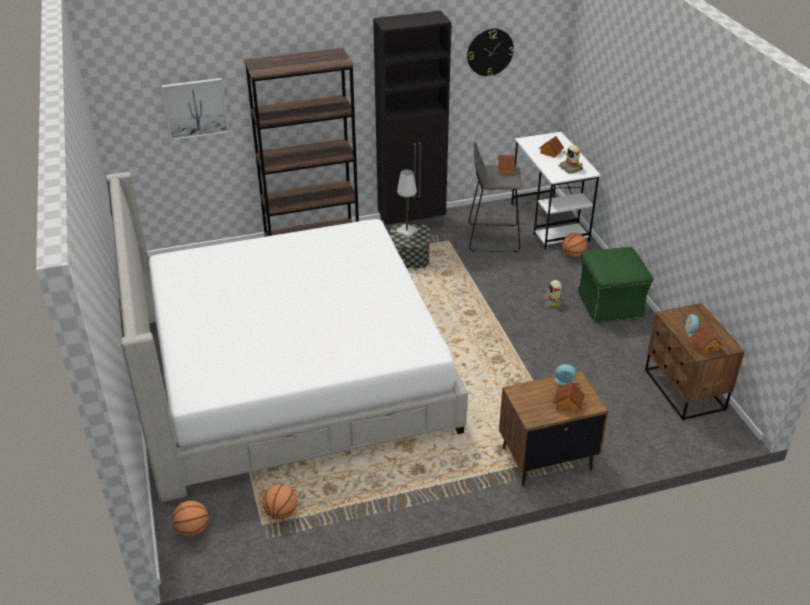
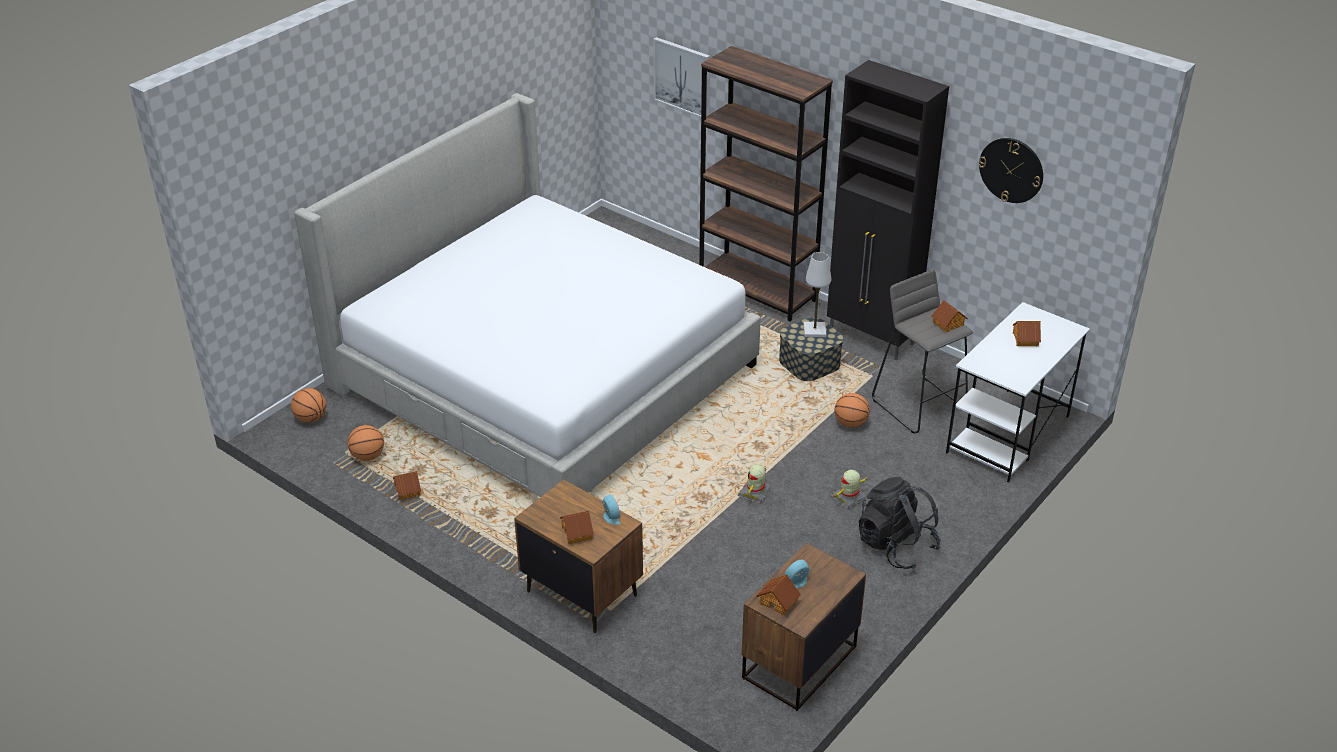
camera: 55 degrees right, 0 degrees up
(347, 506) = (407, 490): none -> toy house
(571, 168) = (1009, 367): toy robot -> toy robot (755, 493)
(573, 255) = (961, 479): basketball -> basketball (850, 423)
(610, 305) = (896, 546): green ottoman -> black backpack

